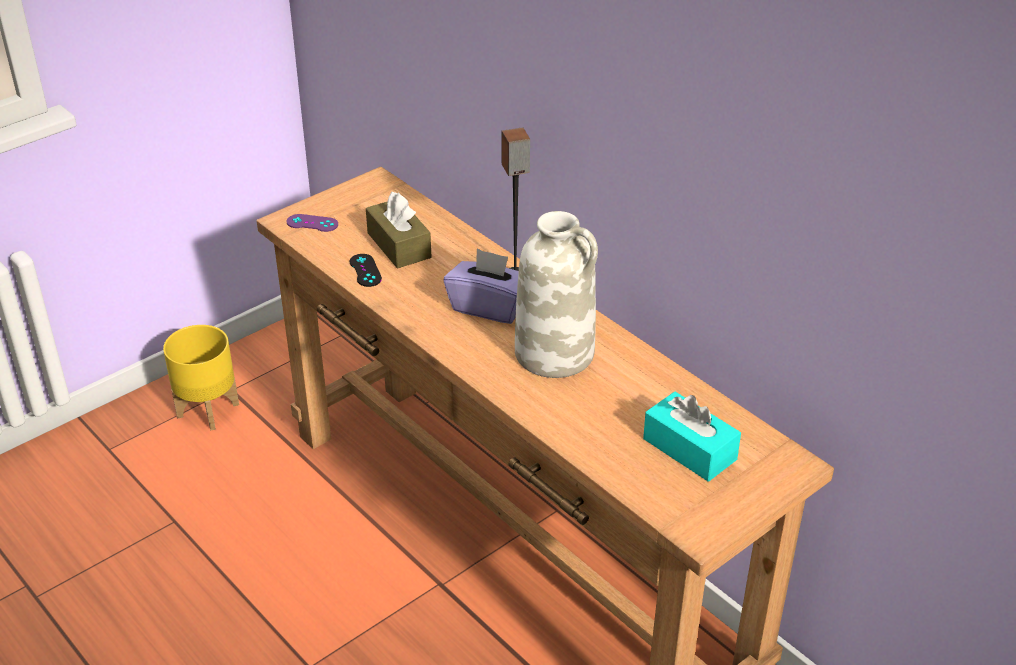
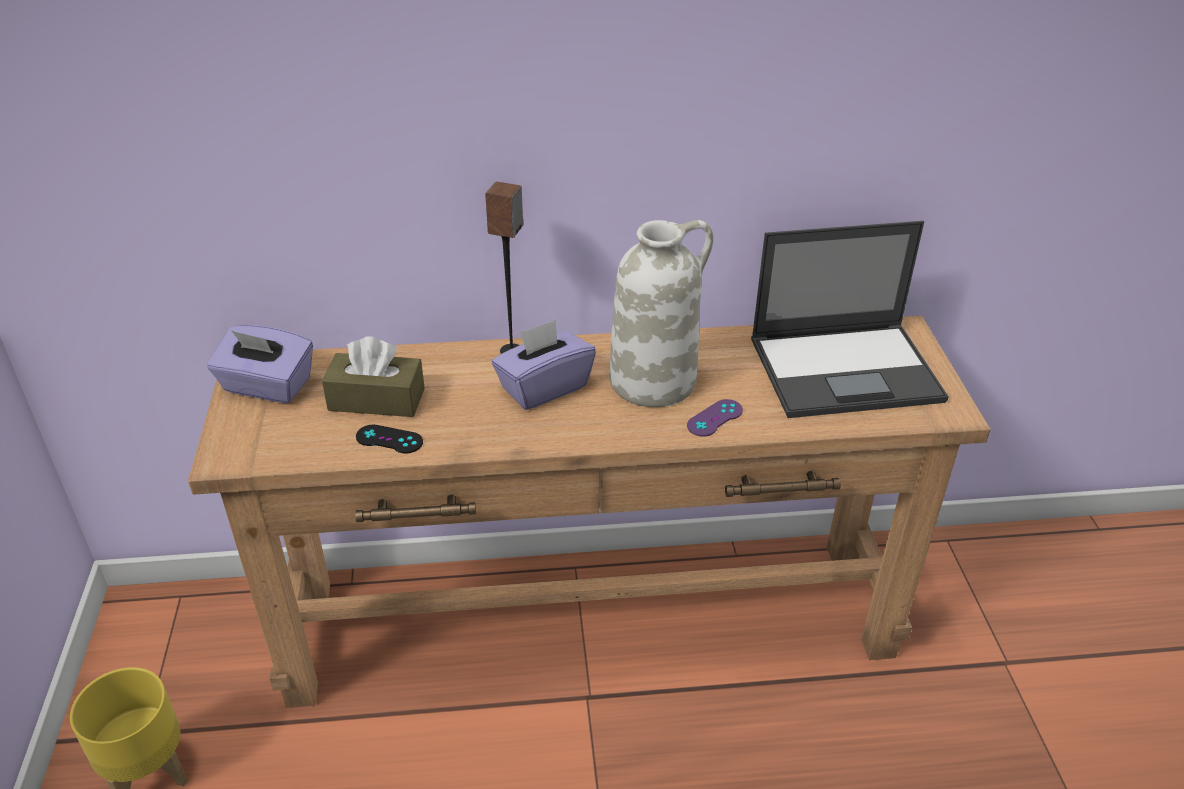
camera: 55 degrees left, 0 degrees up
(312, 223) = (256, 441): purple game controller -> purple game controller (715, 418)
(366, 198) = (267, 386): none -> purple tissue box
(689, 449) = (847, 369): turquoise tissue box -> laptop

